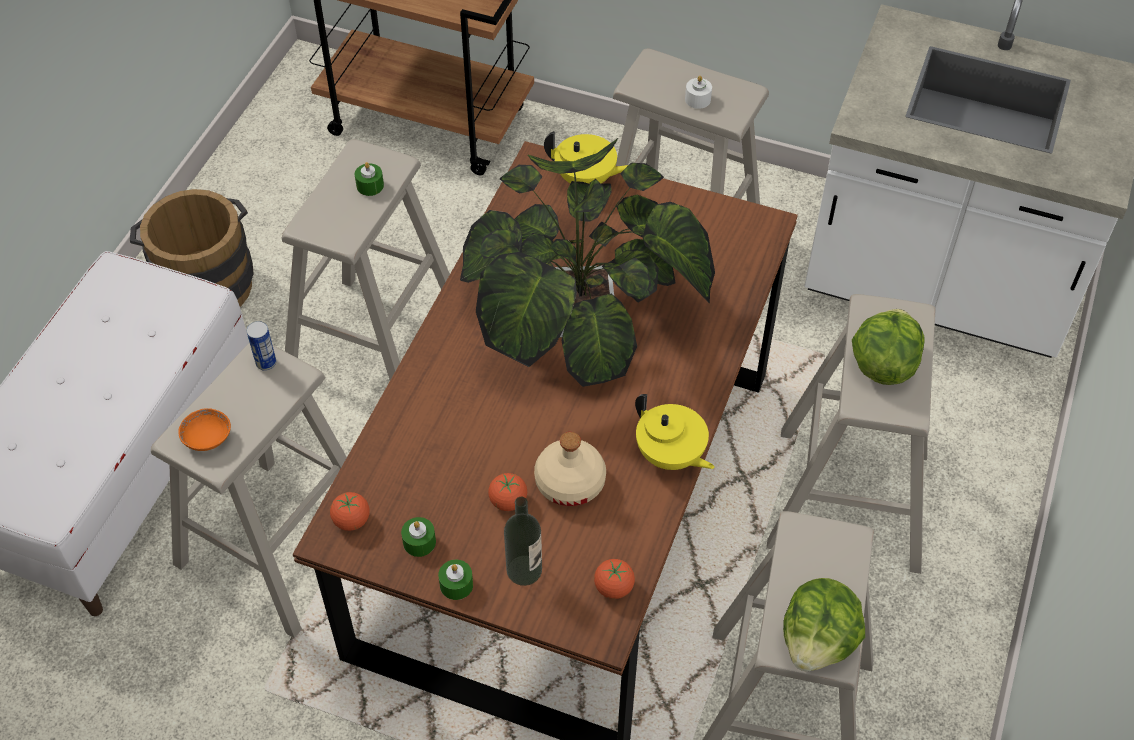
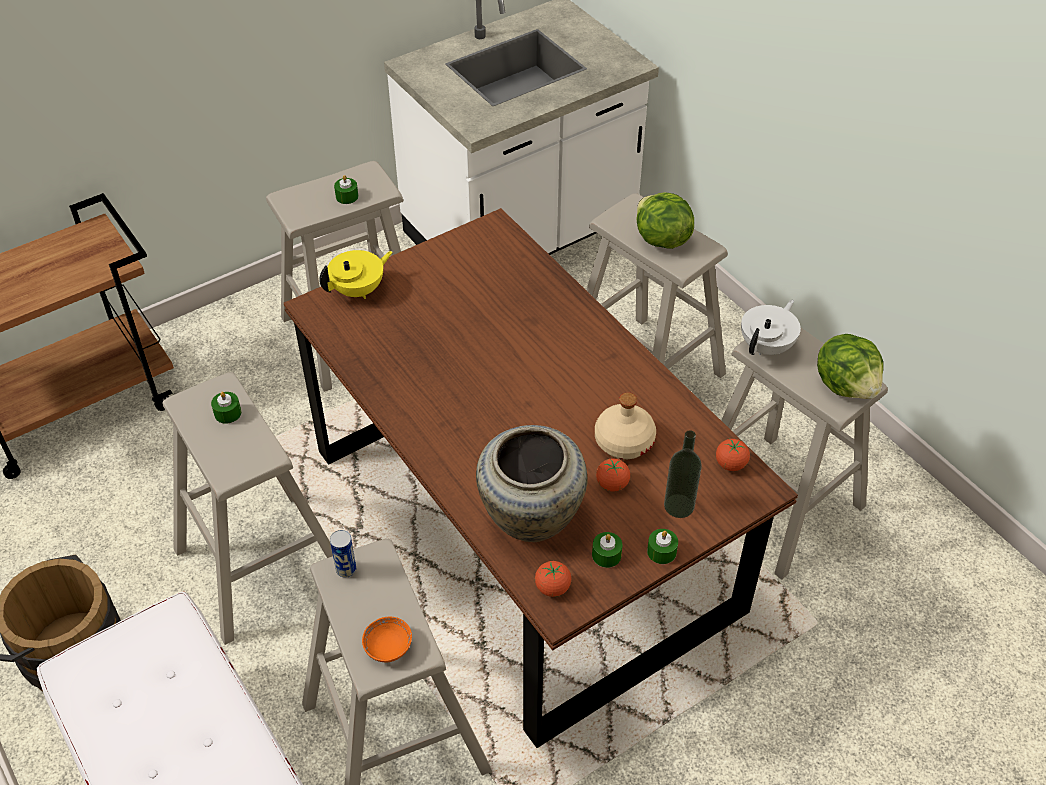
camera: 55 degrees left, 5 degrees down
(417, 460) = (529, 519): none -> beige vase
(582, 312) = (479, 357): potted plant -> none
(670, 456) = (646, 377): yellow teapot -> none
(697, 99) = (347, 196): white candle -> green candle
(810, 539) = (767, 346): none -> white teapot

